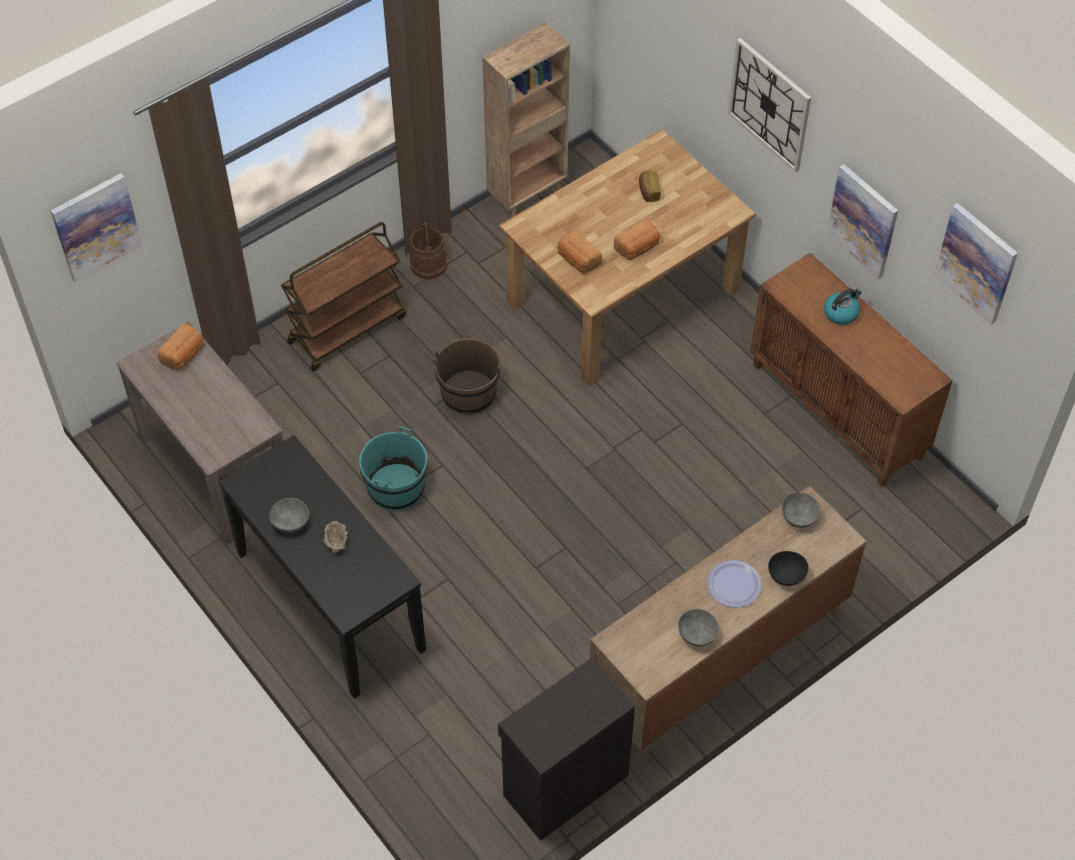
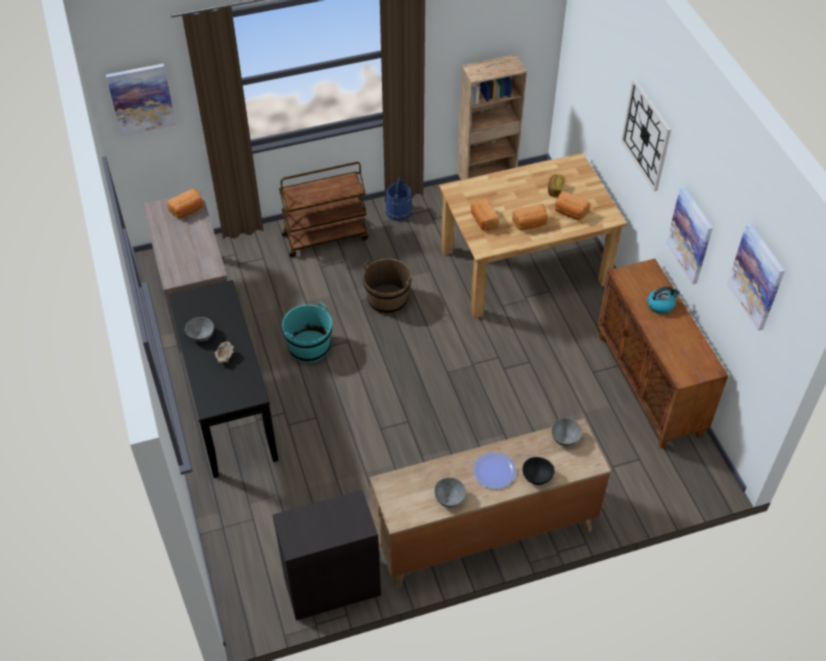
camera: 20 degrees right, 5 degrees down
(429, 265) = (399, 211): brown bucket -> blue bucket
(681, 218) = (570, 213): none -> bread

